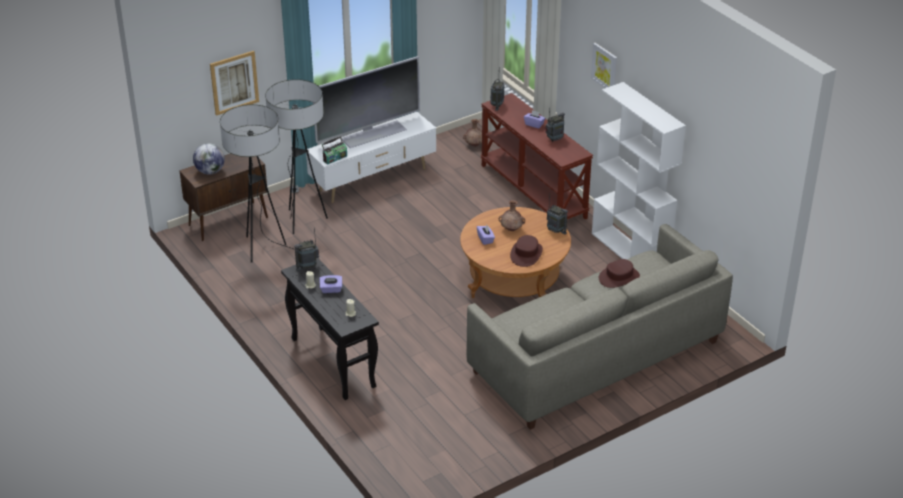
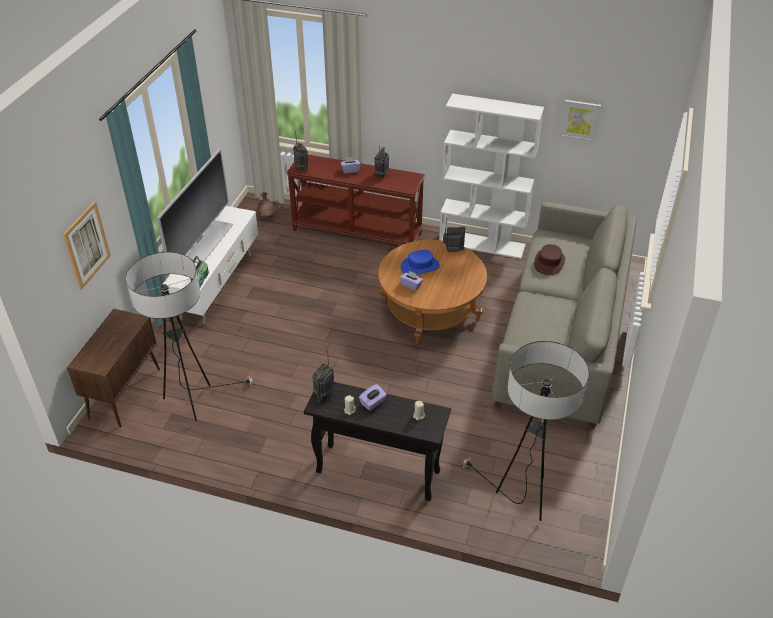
camera: 40 degrees left, 5 degrees up
(210, 171) = (102, 351): globe -> none
(303, 222) = (198, 356): floor lamp -> floor lamp (522, 497)
(511, 229) = (420, 266): brown vase -> blue hat
(526, 254) = (456, 281): brown hat -> none
(604, 67) = (420, 88): picture -> picture (580, 120)

